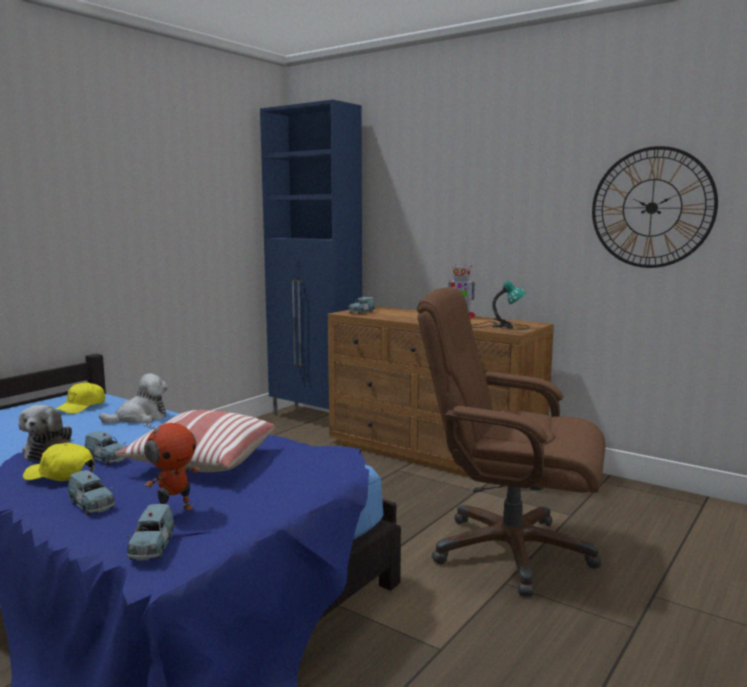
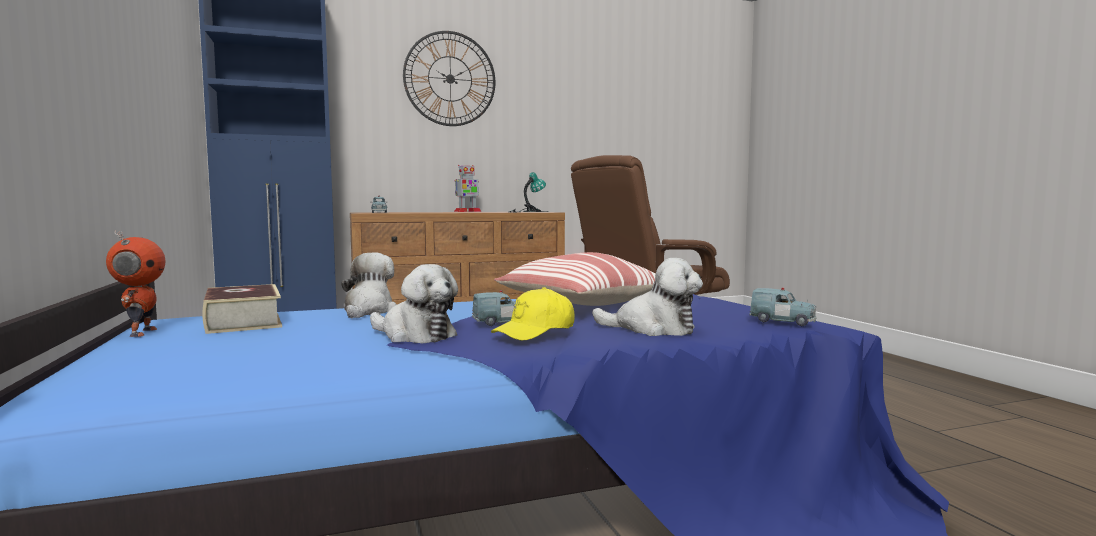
camera: 55 degrees left, 5 degrees down
(81, 407) = (243, 321): yellow cap -> book
(92, 505) = (653, 329): blue toy car -> plush toy
(174, 511) = (706, 314): toy robot -> toy robot (141, 332)
(652, 208) = (600, 122): wall clock -> wall clock (450, 79)

